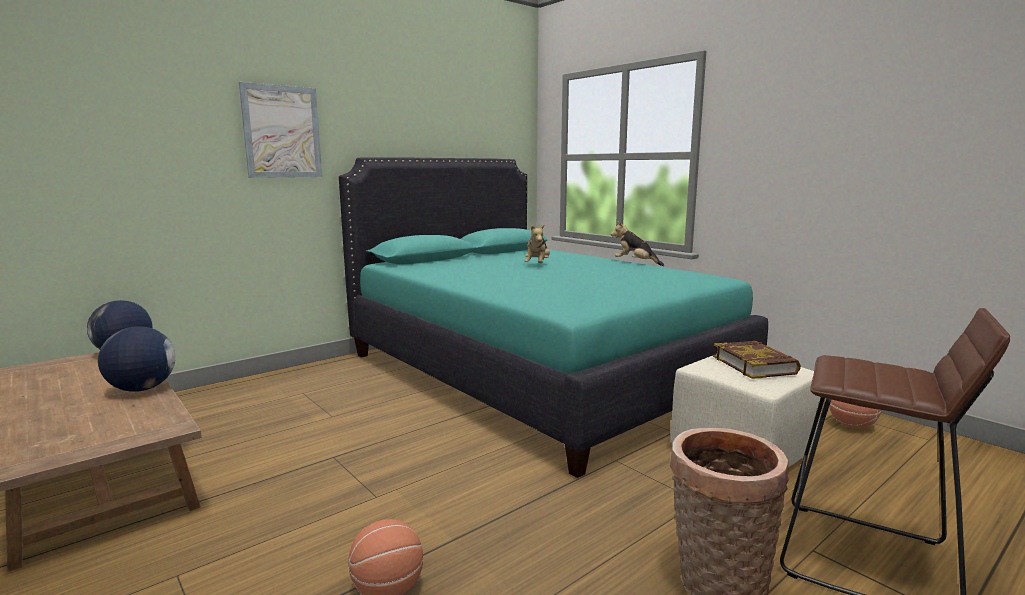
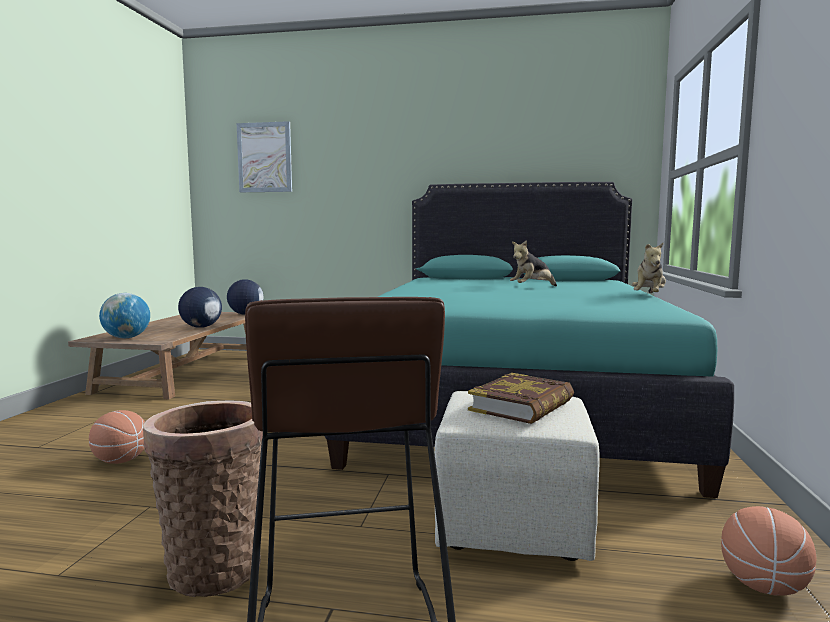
camera: 50 degrees right, 5 degrees down
(85, 442) = (126, 338): none -> globe
(282, 132) = (372, 167): picture -> picture (264, 157)
(635, 263) = (649, 296): plush toy -> plush toy turned 150 degrees counterclockwise

